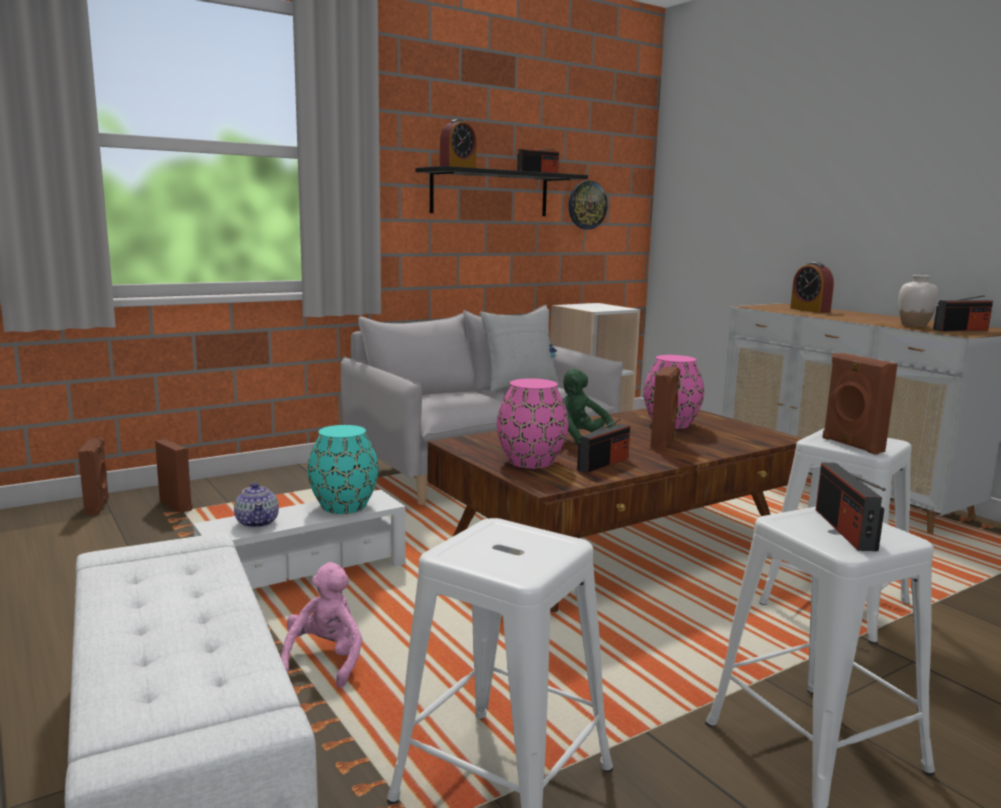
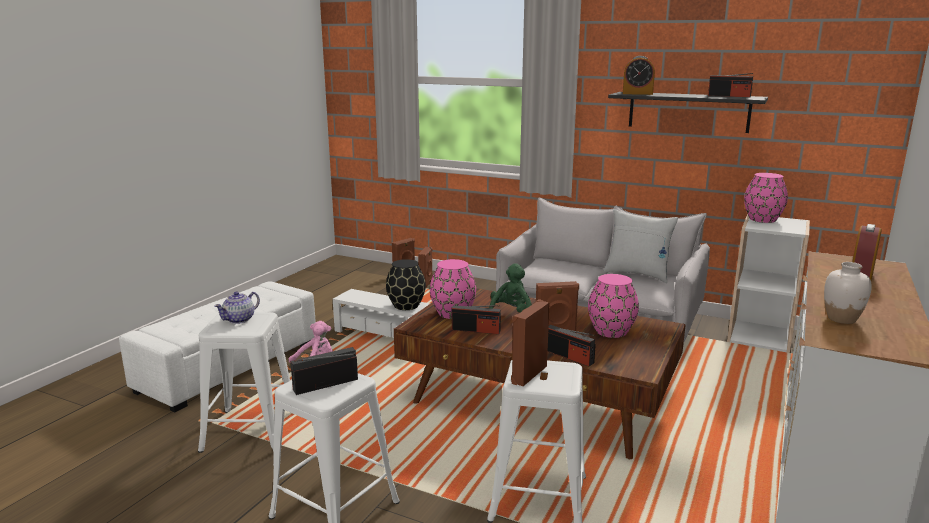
camera: 60 degrees right, 5 degrees up
(257, 522) = (365, 297): teapot -> teapot (239, 319)
(344, 506) = (407, 305): turquoise vase -> black vase
(577, 306) = (763, 219): none -> pink vase
(587, 205) = (805, 124): wall clock -> none
(961, 330) = (856, 338): radio -> radio (569, 356)

